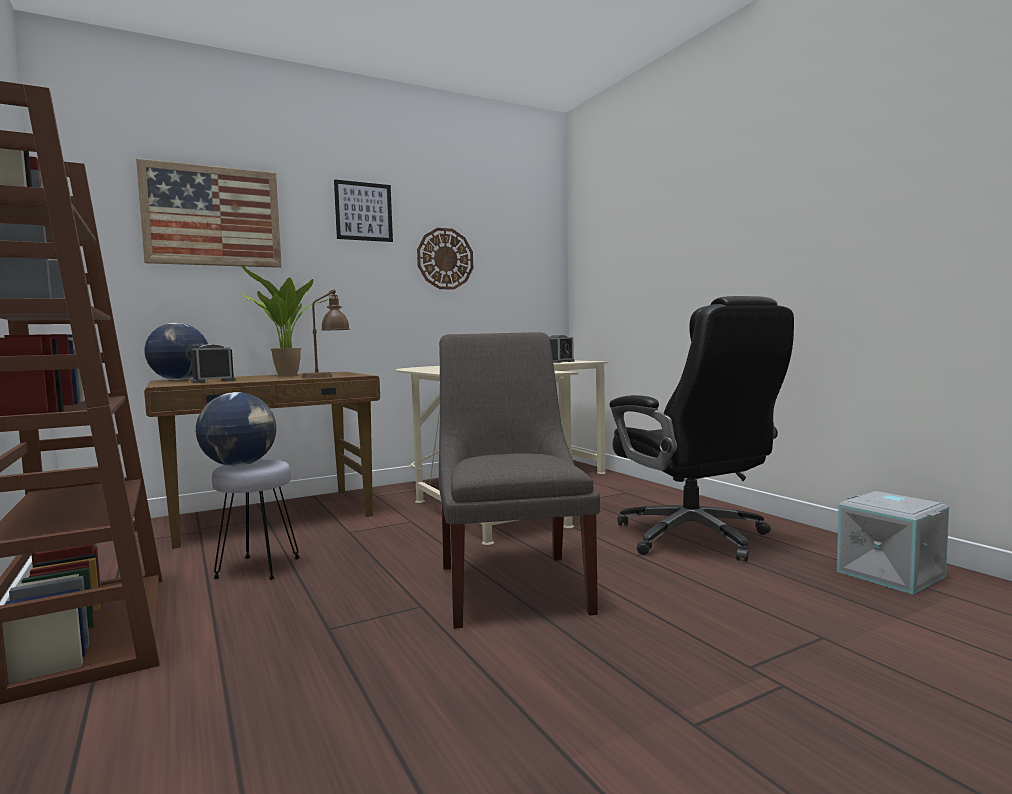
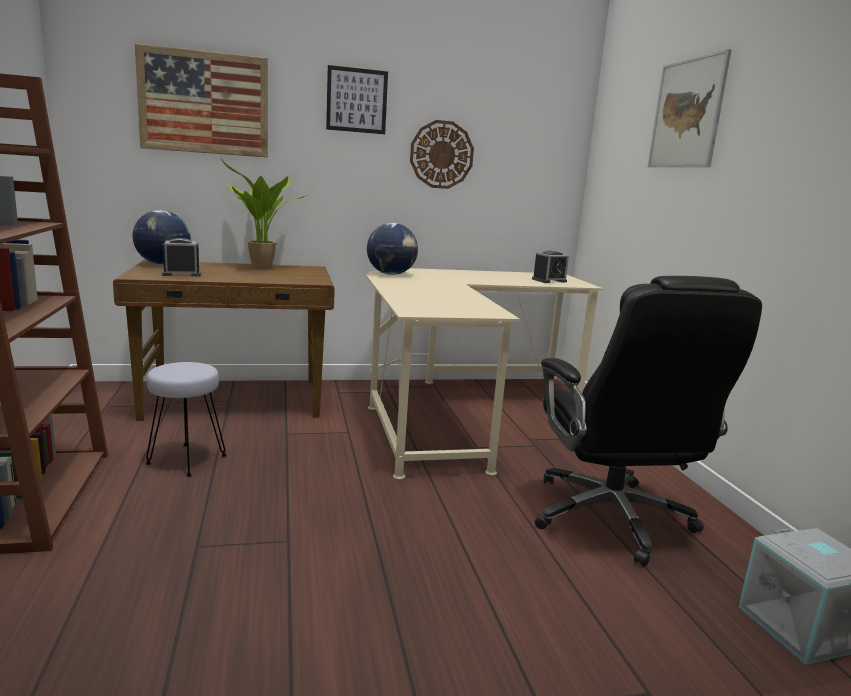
camera: 15 degrees right, 10 degrees up
(240, 465) = (172, 369): globe -> globe (391, 274)
(327, 376) = (287, 279): brown table lamp -> none
(513, 584) = (386, 535): grey chair -> none
(662, 201) = (686, 114): none -> picture

